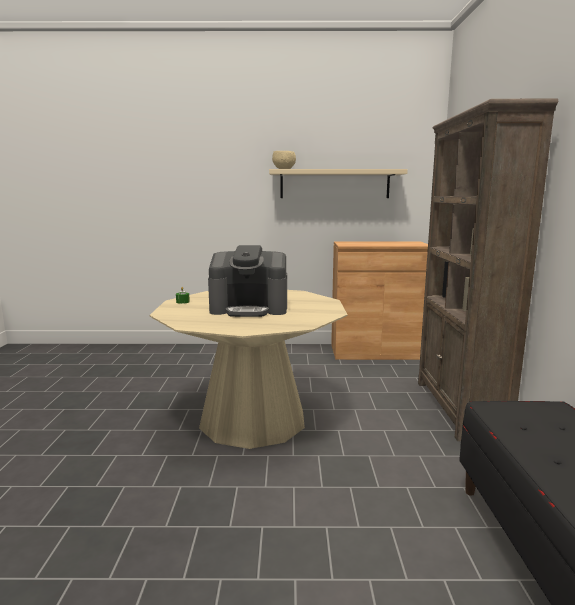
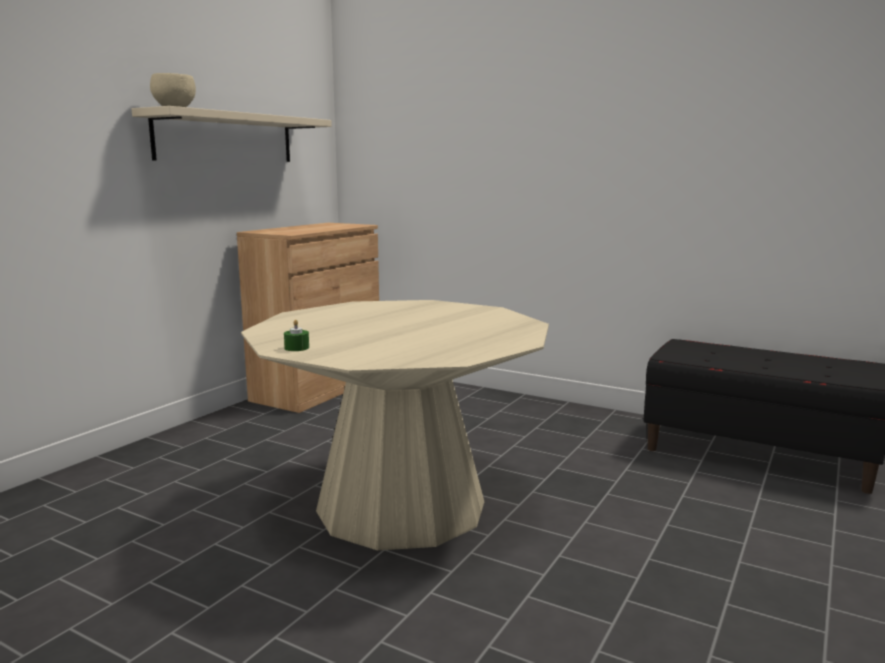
camera: 60 degrees left, 0 degrees up
(249, 309) = (411, 328): coffee machine -> none
(459, 409) = (509, 403): brown bookcase -> none

